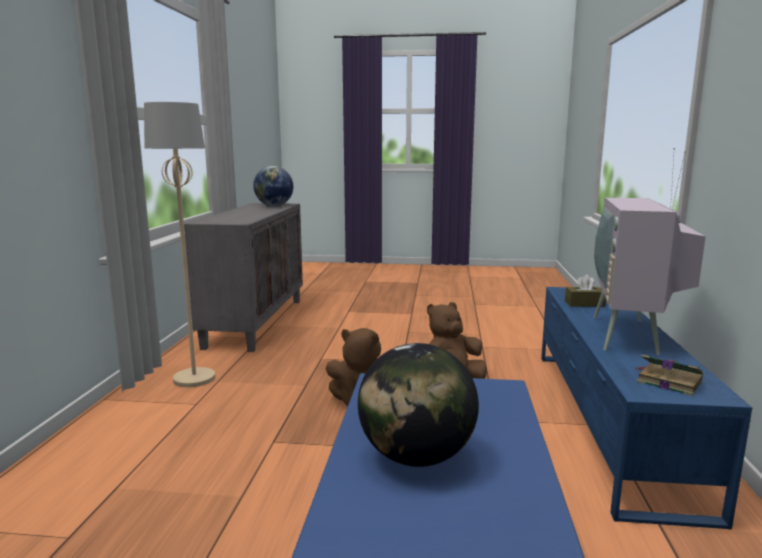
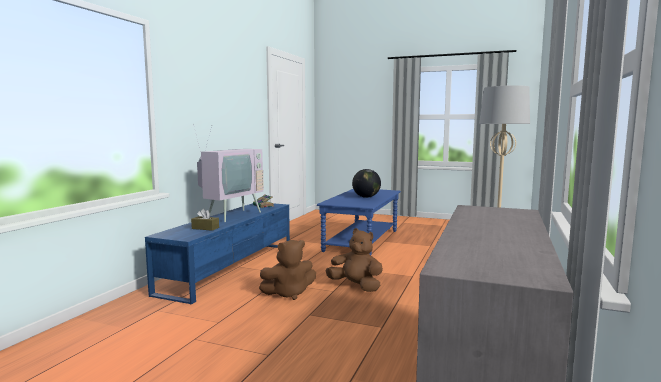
camera: 165 degrees left, 5 degrees down
(274, 206) = (475, 257): globe -> none

